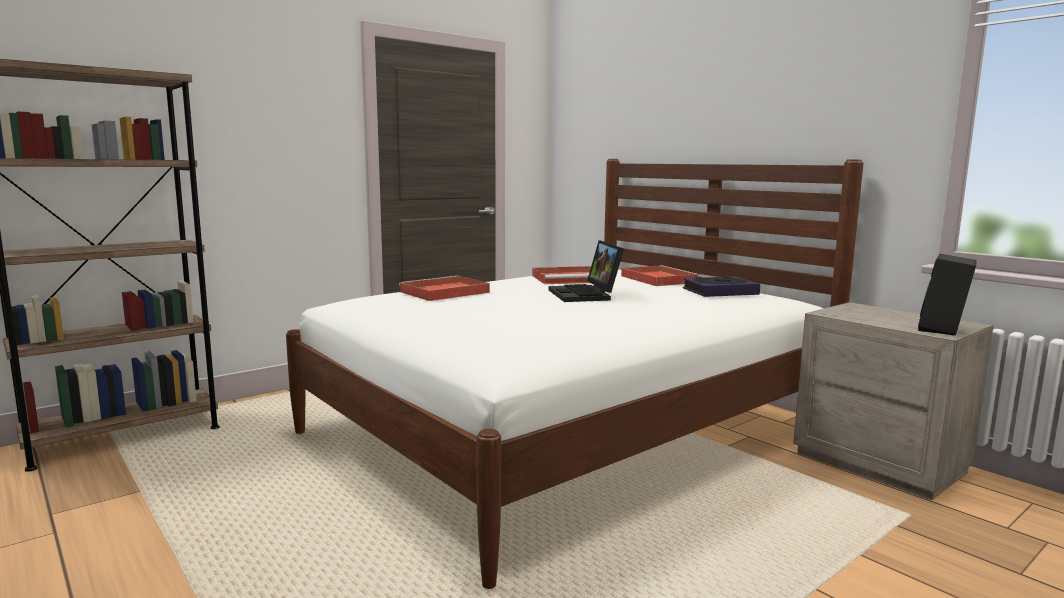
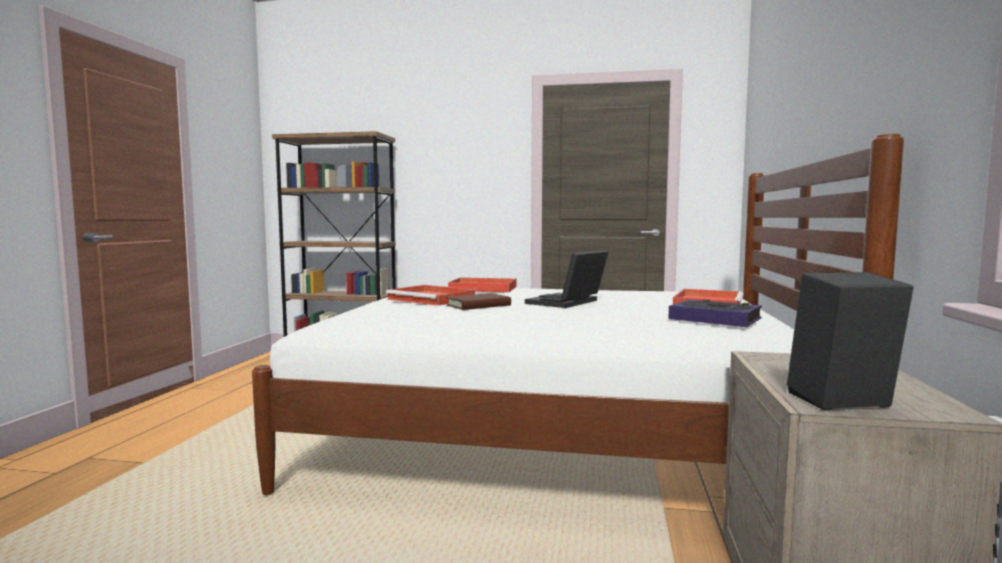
camera: 50 degrees right, 5 degrees down
(544, 311) = (478, 305): none -> brown book
(569, 278) = (620, 293): red tray -> red tray (432, 299)

